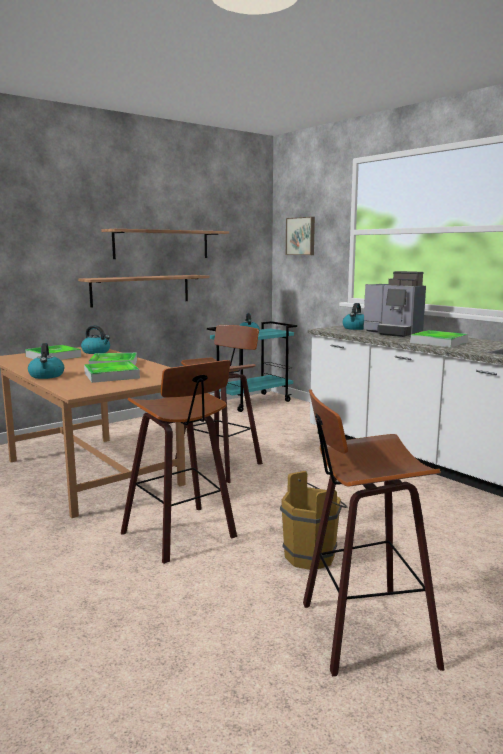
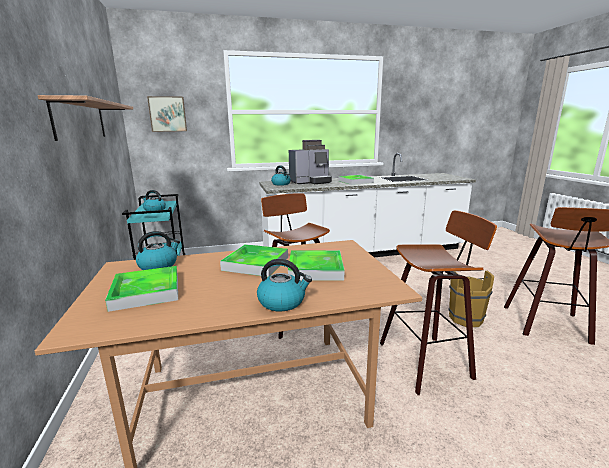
camera: 65 degrees left, 5 degrees up
(141, 290) = (80, 181): shelf -> none

